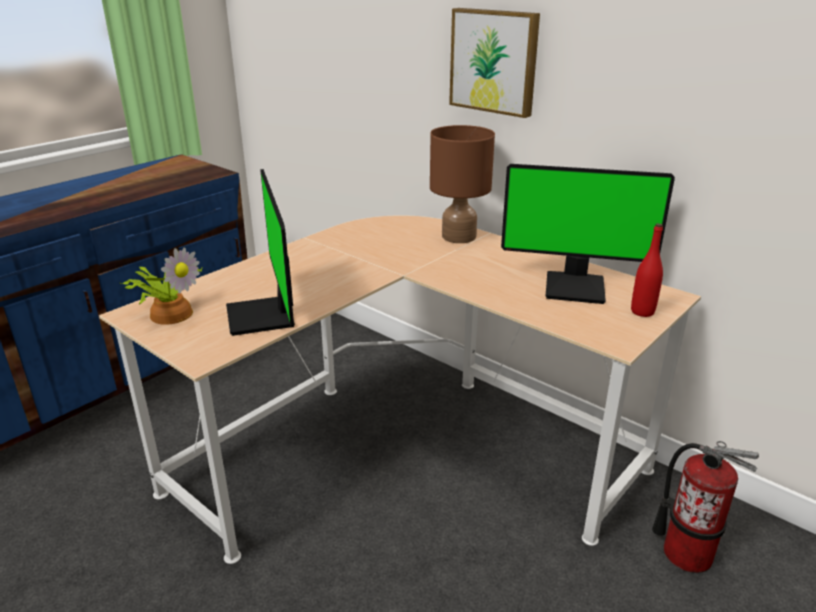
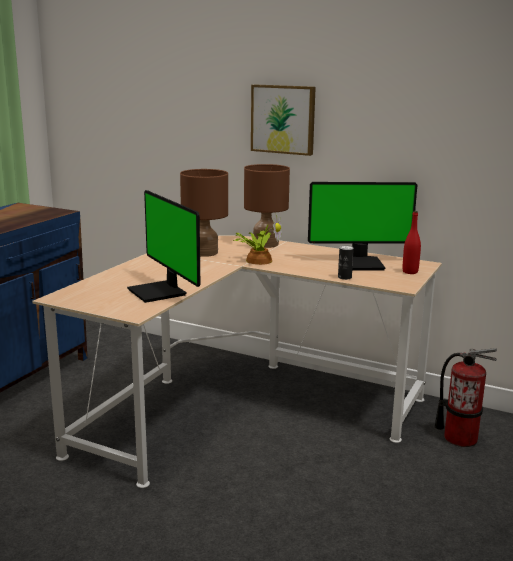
camera: 15 degrees left, 10 degrees down
(171, 312) = (88, 295): potted plant -> potted plant (258, 260)
(370, 246) = (205, 253): none -> brown table lamp
(536, 313) = (344, 277): none -> can

